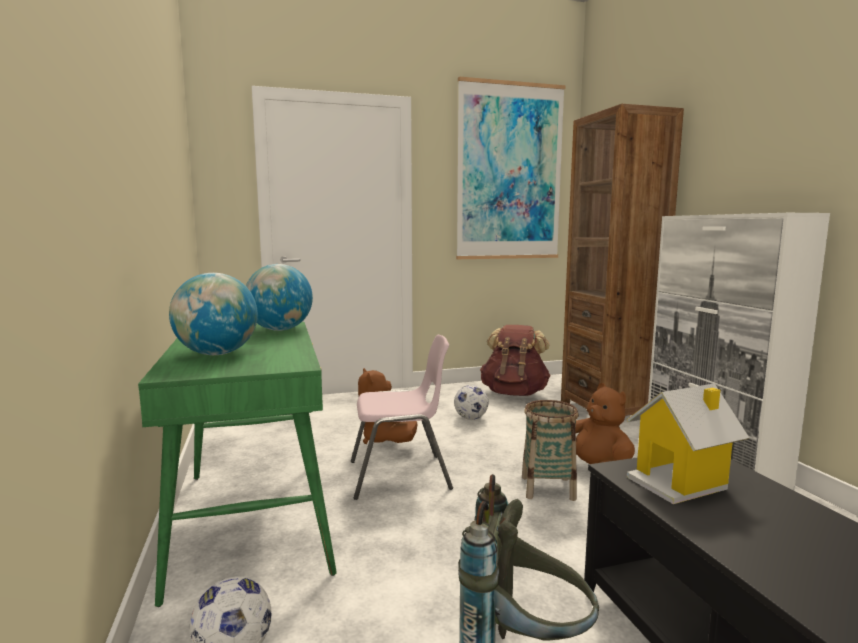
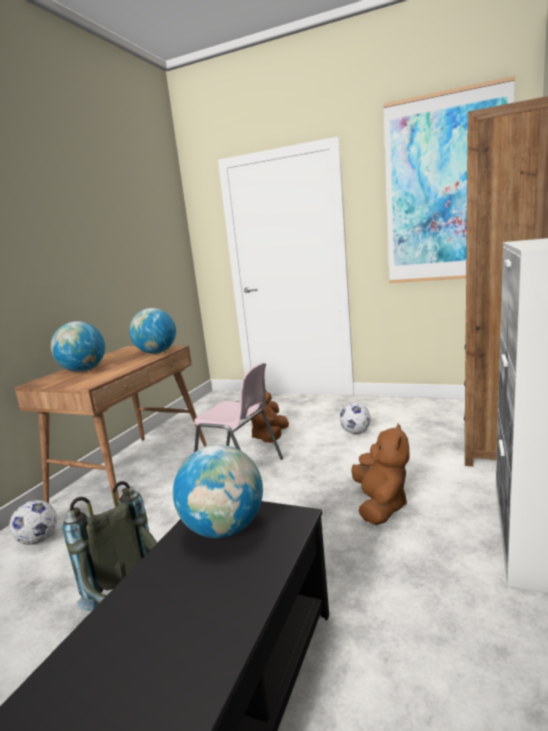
camera: 40 degrees right, 5 degrees up
(252, 519) = (133, 472): green desk -> brown desk
(514, 393) = (431, 415): brown backpack -> none
(547, 488) = (320, 507): basket -> none
(680, 482) = (224, 529): toy house -> globe

